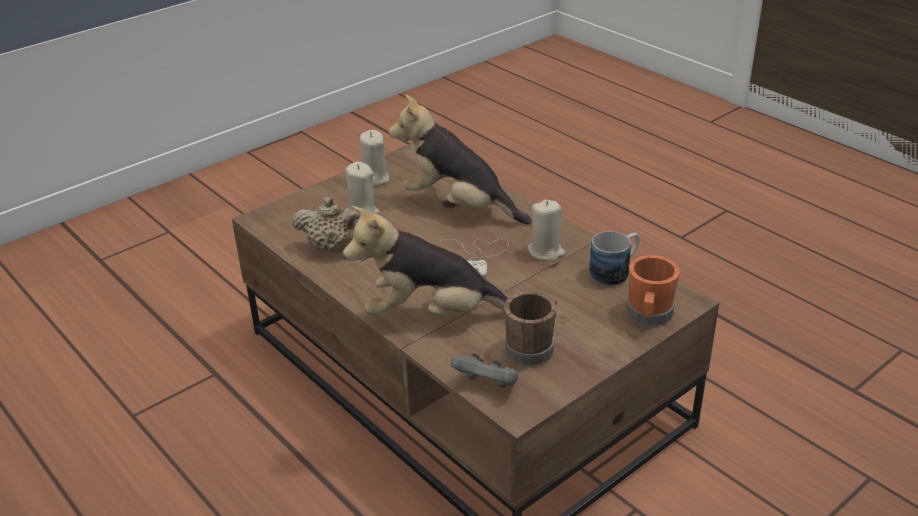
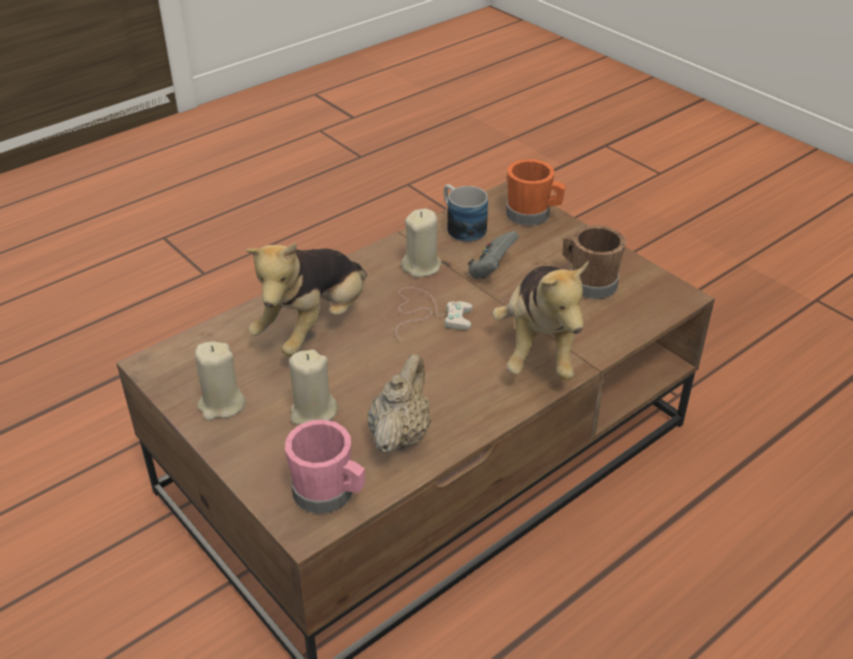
camera: 90 degrees left, 5 degrees up
(284, 224) = (329, 494): none -> pink mug
(487, 385) = (648, 312): grey game controller -> grey game controller (491, 270)

